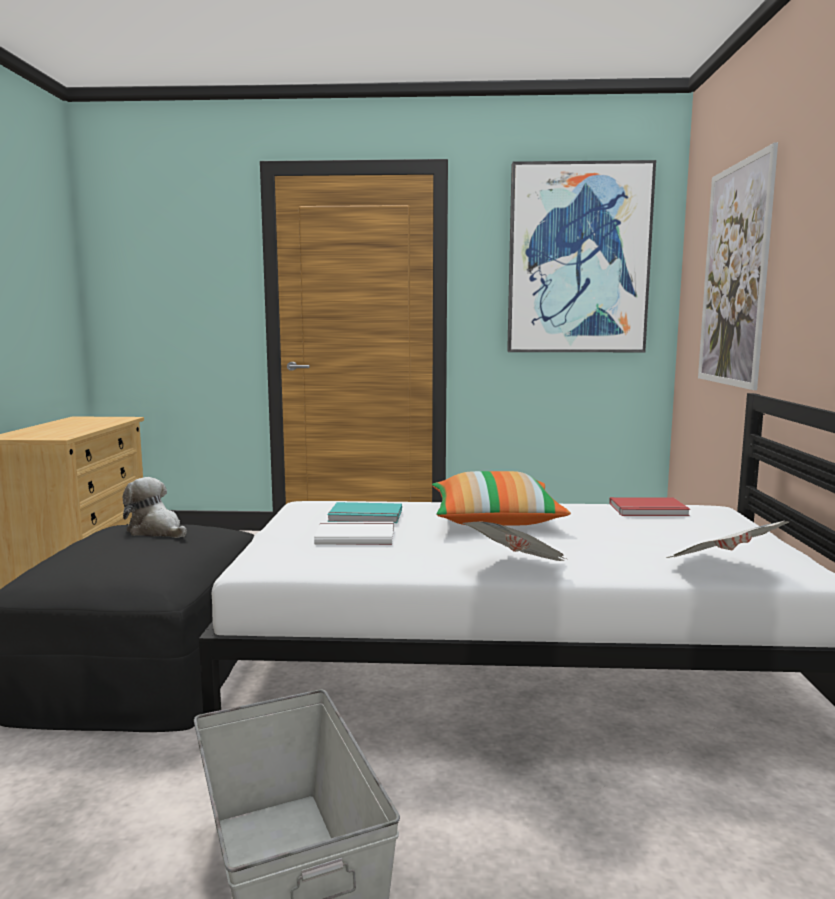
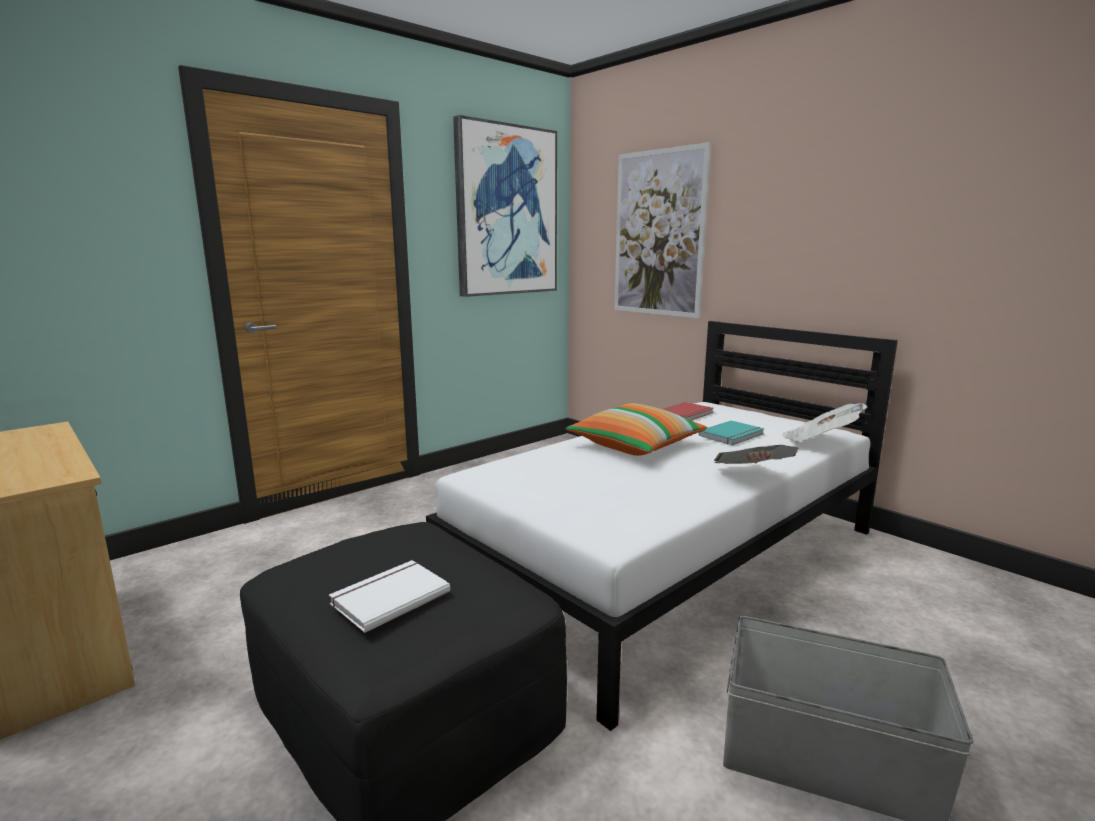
camera: 45 degrees left, 5 degrees up
(156, 531) = (381, 551): plush toy -> none
(355, 536) = (596, 489): white book -> white book (388, 597)
(365, 516) = (554, 470): turquoise book -> turquoise book (733, 435)

